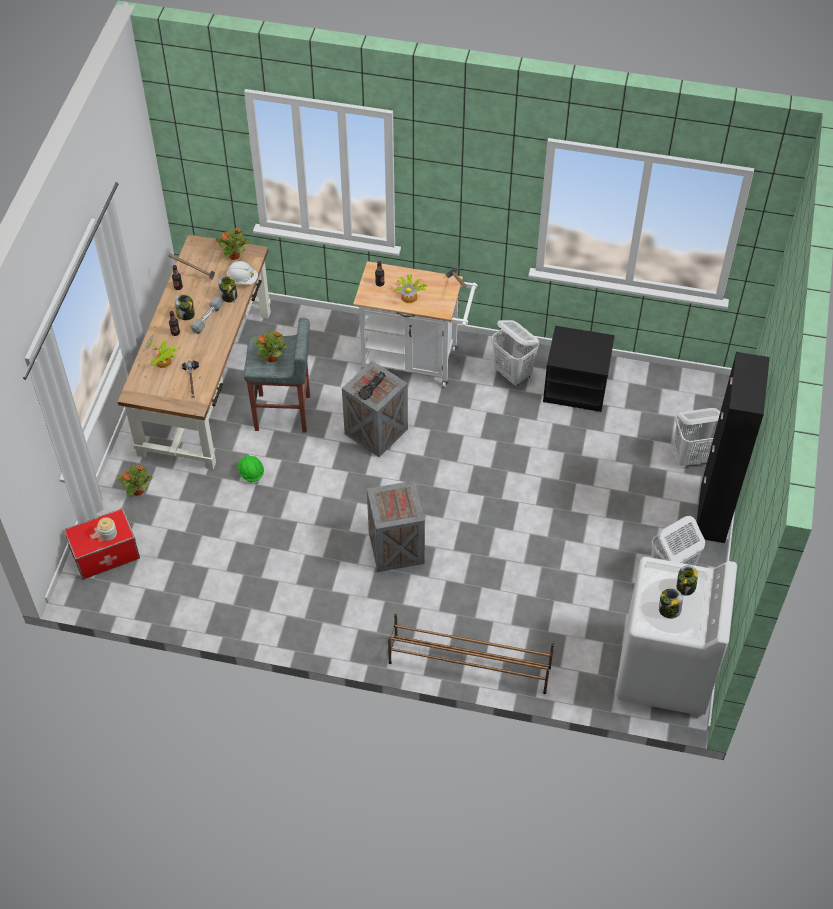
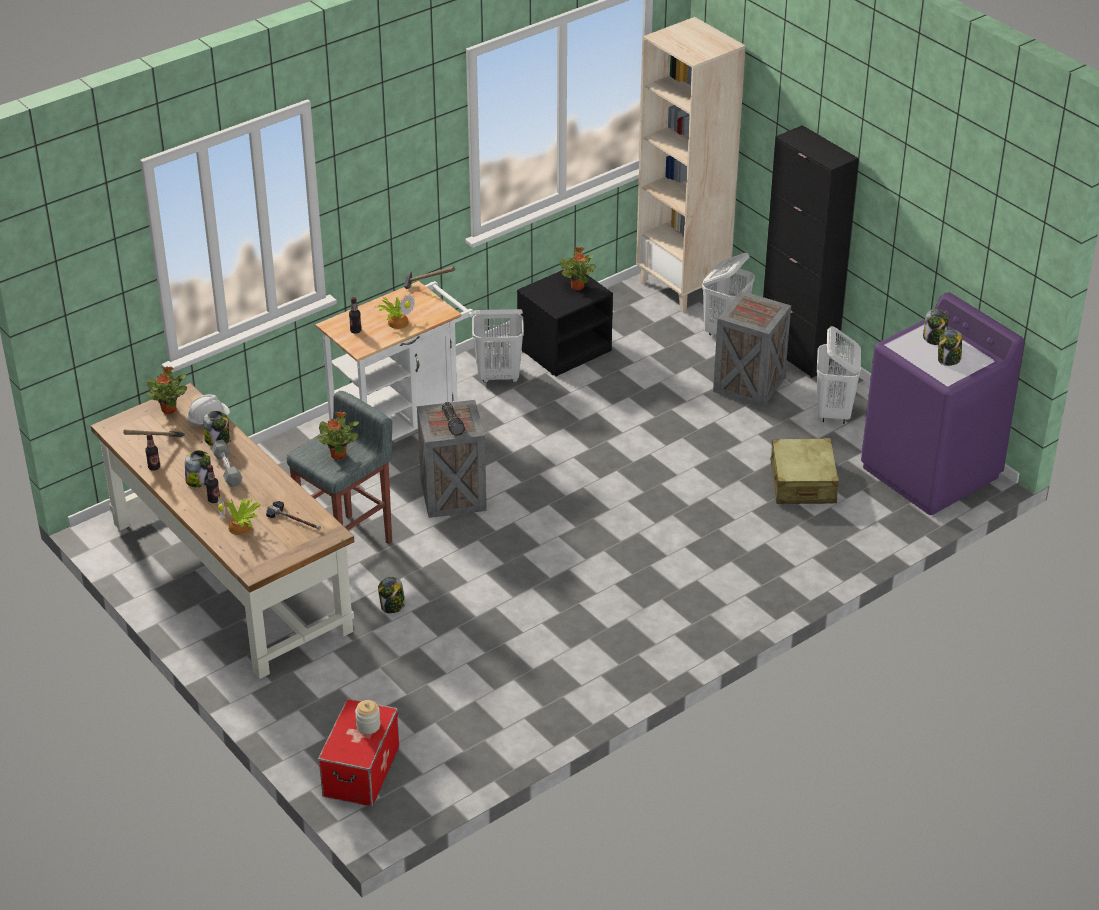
camera: 50 degrees left, 15 degrees down
(138, 491) = (308, 702): potted plant -> potted plant (577, 286)
(251, 472) = (392, 606): green hard hat -> jar
(395, 549) = (609, 559): crate -> crate (749, 386)
(468, 664) = (796, 584): brown shoe rack -> none
(575, 604) = (802, 483): none -> beige suitcase
(664, 671) = (931, 472): white washing machine -> purple washing machine
(713, 403) = (683, 287): none -> beige bookcase

